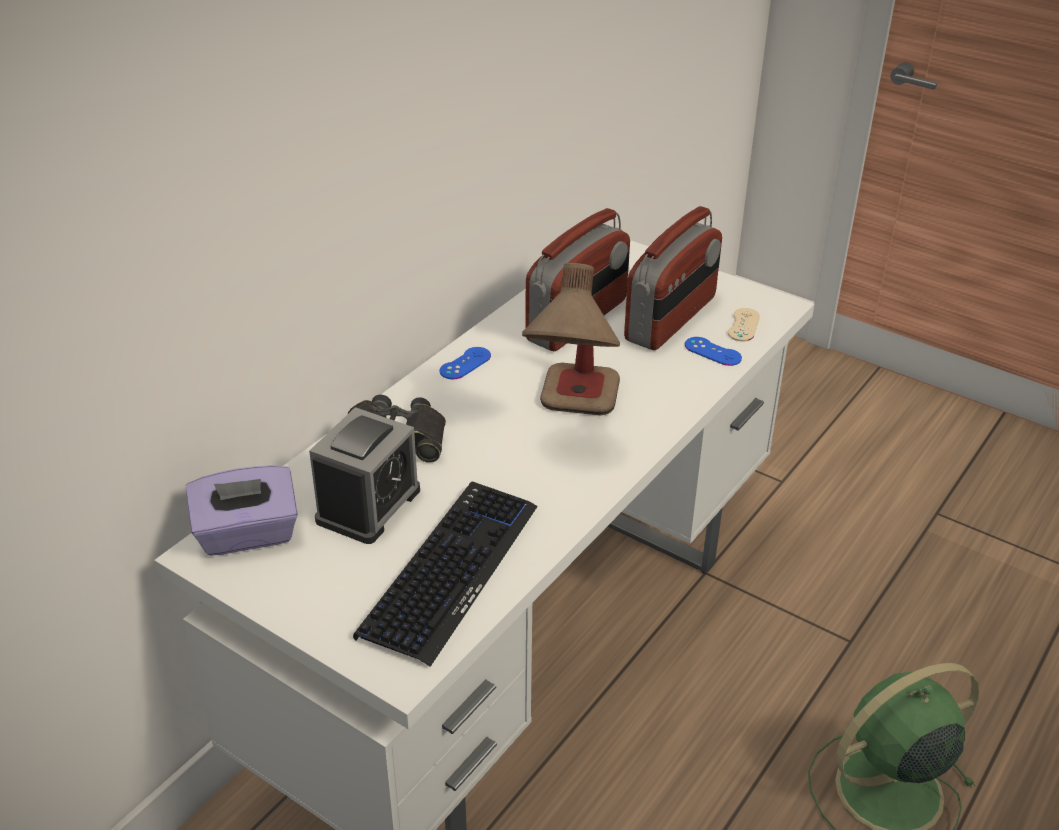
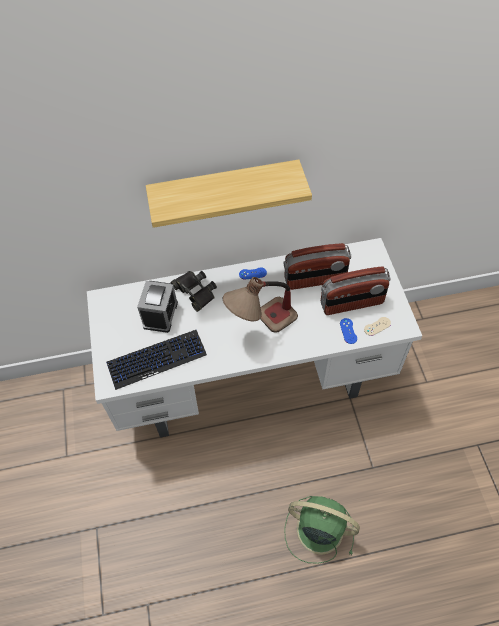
camera: 45 degrees right, 20 degrees up
(247, 535) = (117, 300): purple tissue box -> none
(368, 505) = (160, 314): alarm clock -> alarm clock turned 60 degrees counterclockwise
(385, 163) = (224, 191): none -> shelf

